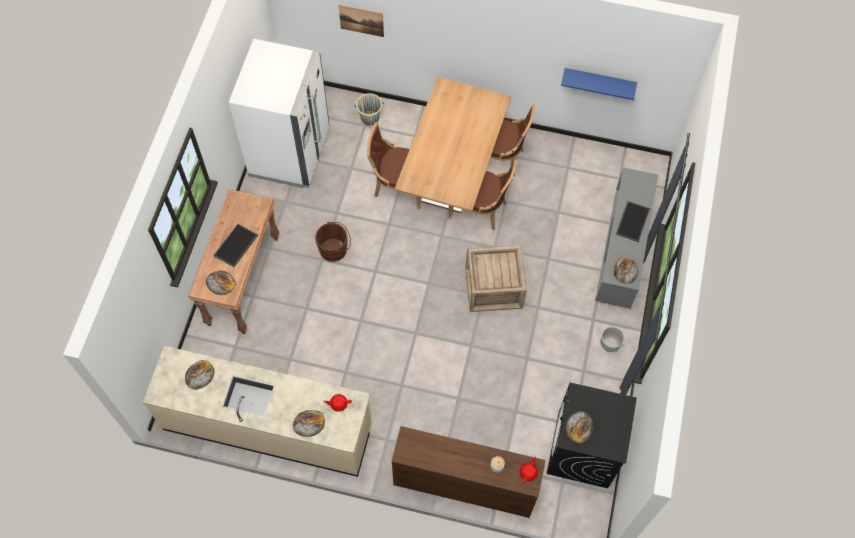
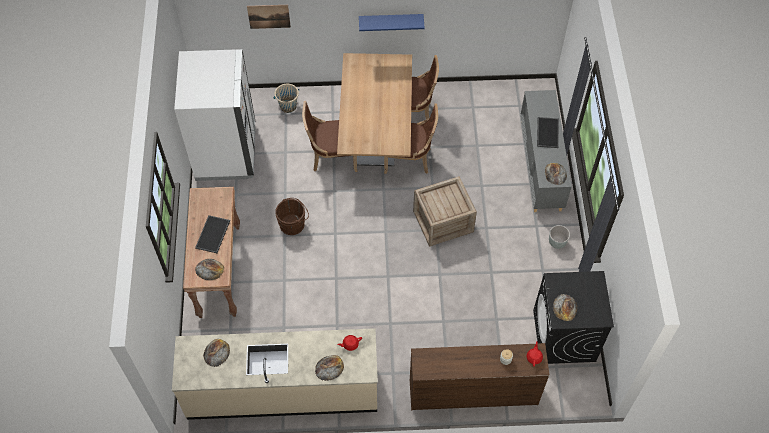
camera: 15 degrees left, 5 degrees down
(599, 81) = (486, 22): blue shelf -> blue shelf (391, 21)

